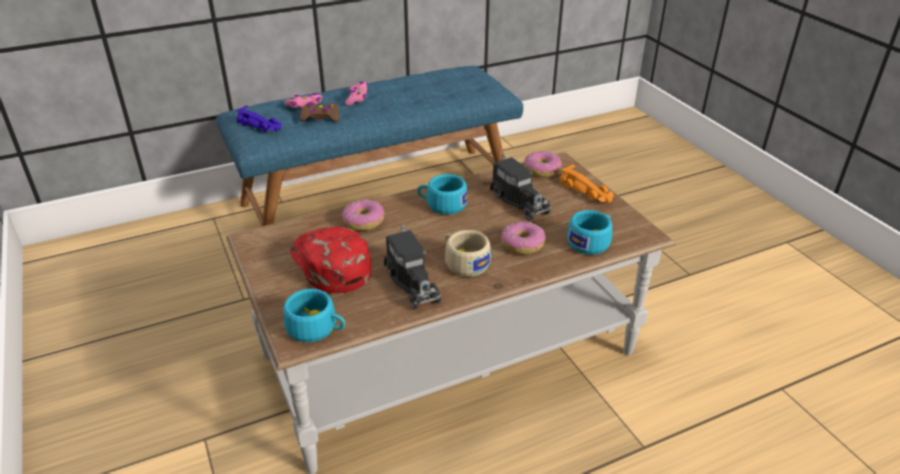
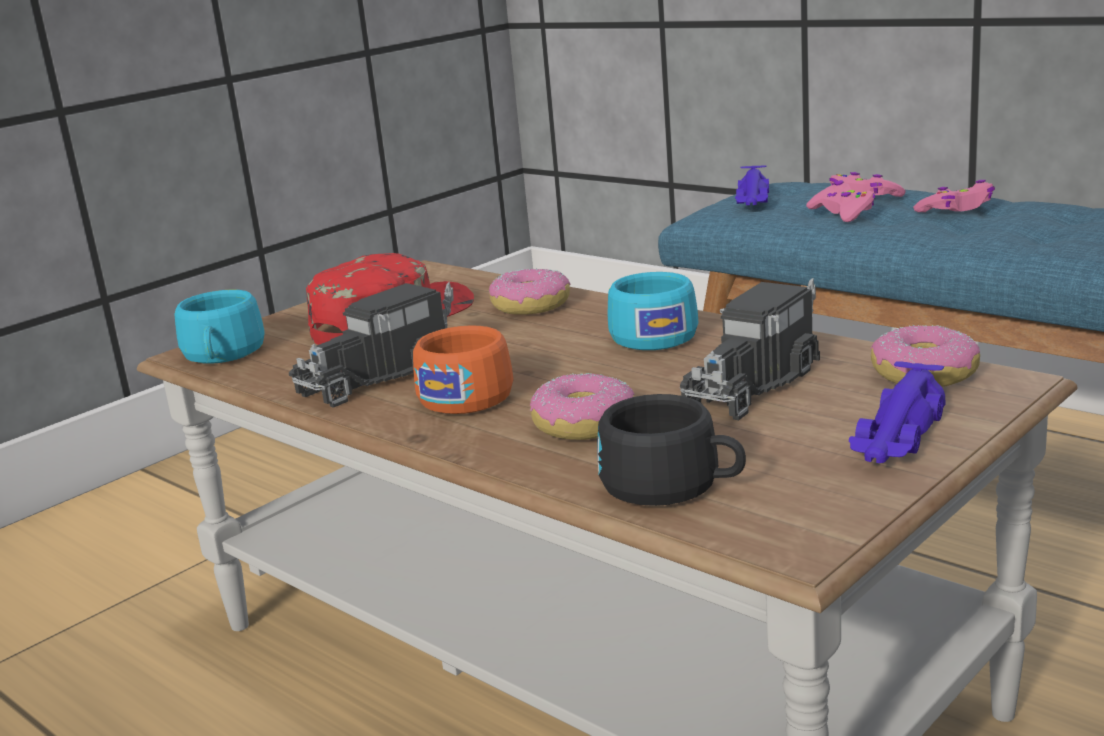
camera: 70 degrees right, 15 degrees down
(320, 117) = (842, 212): brown game controller -> pink game controller
(464, 262) = (472, 394): beige cup -> orange cup
(587, 192) = (897, 437): orange toy car -> purple toy car
(591, 241) = (673, 486): turquoise cup -> black cup

